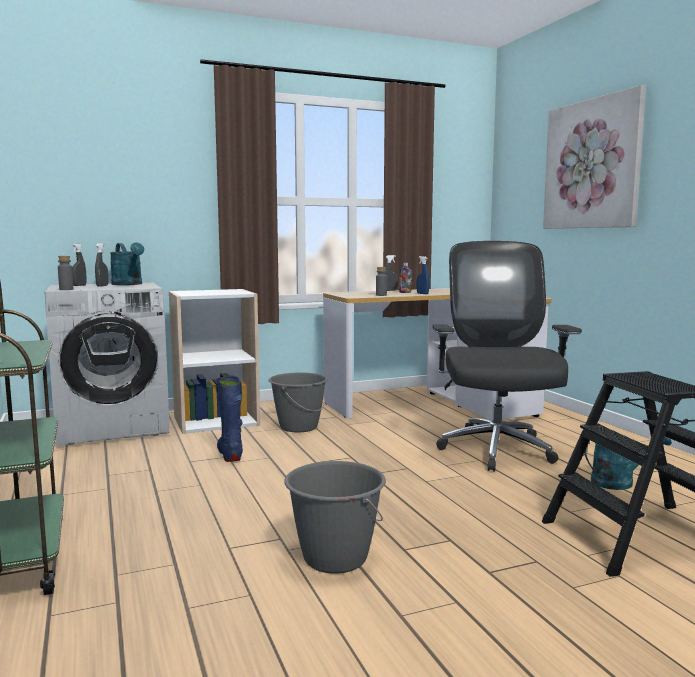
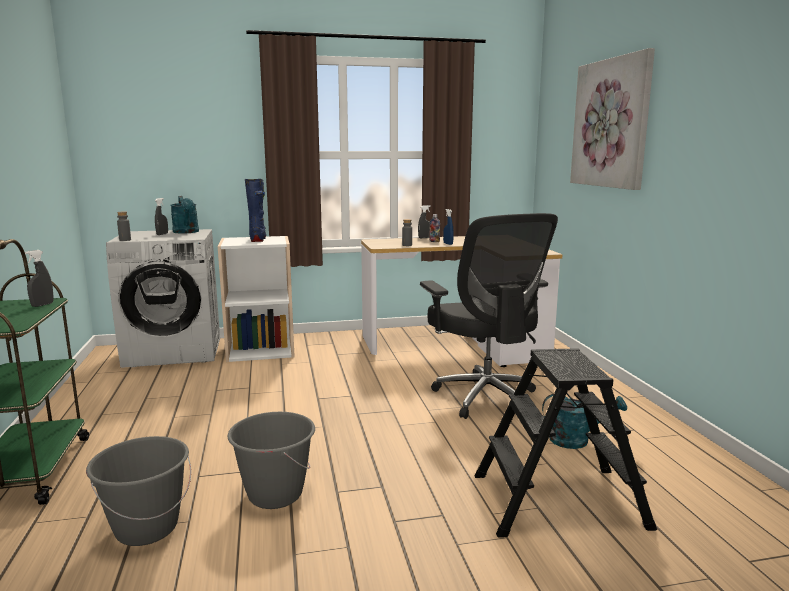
camera: 10 degrees right, 5 degrees up
(79, 285) = (145, 233): grey spray bottle -> grey spray bottle (42, 305)
(230, 454) = (252, 385): blue boot -> blue boot (258, 239)
(298, 427) = (325, 361): grey bucket -> grey bucket (146, 528)
(497, 450) = (485, 397): office chair -> office chair turned 150 degrees clockwise

